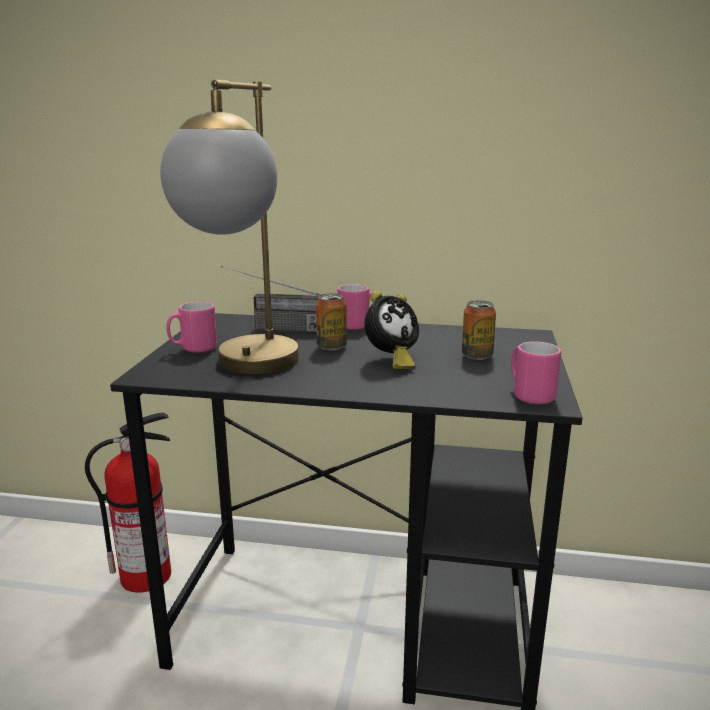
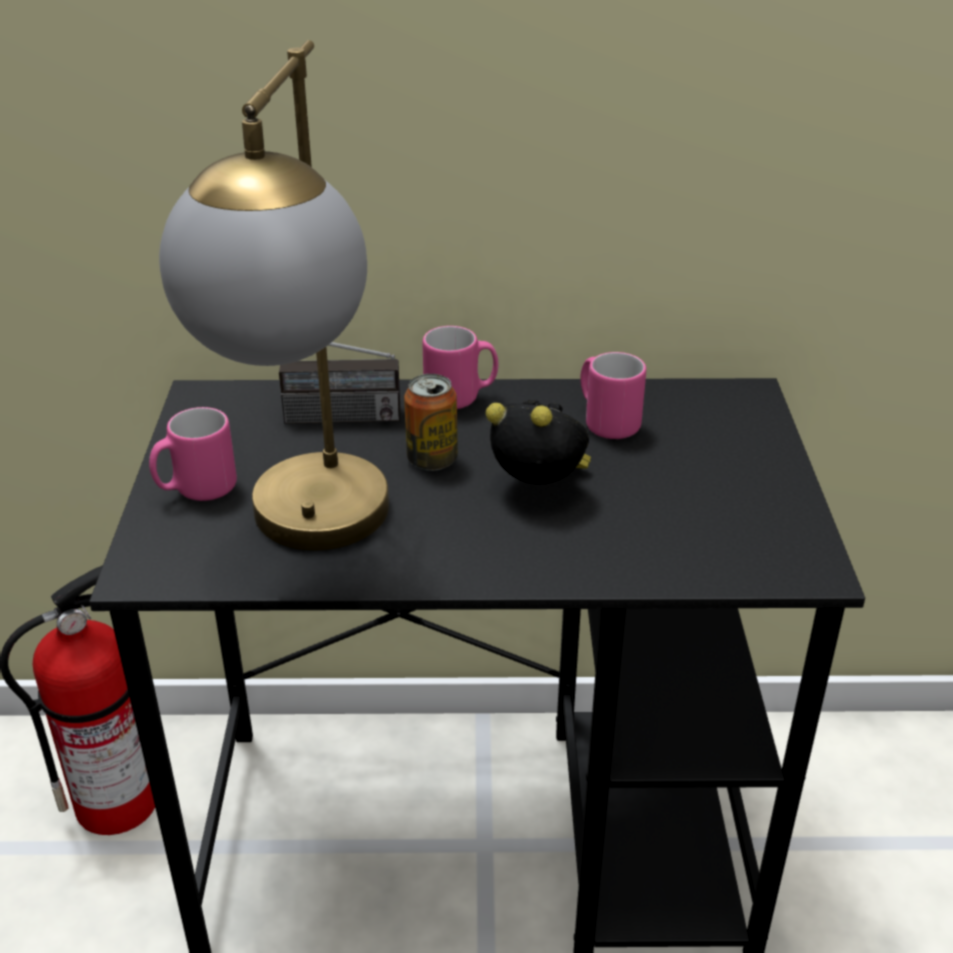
camera: 10 degrees left, 15 degrees up
(390, 361) = (541, 489): alarm clock -> alarm clock turned 105 degrees counterclockwise
(477, 356) = (675, 461): can -> none
(529, 394) = (777, 553): pink mug -> pink mug (605, 422)

